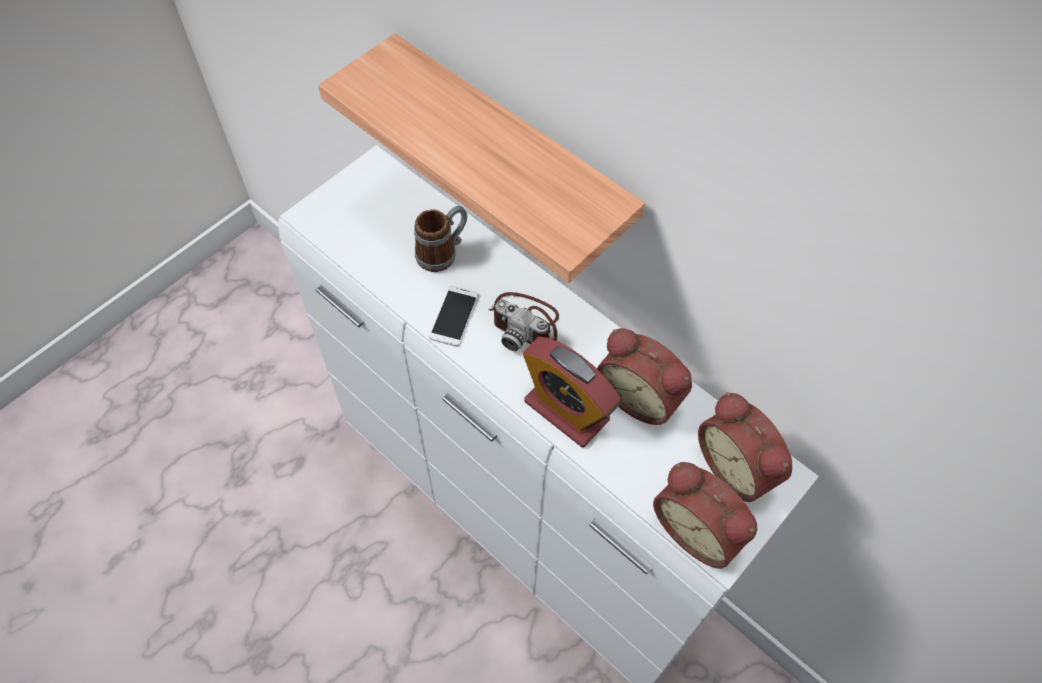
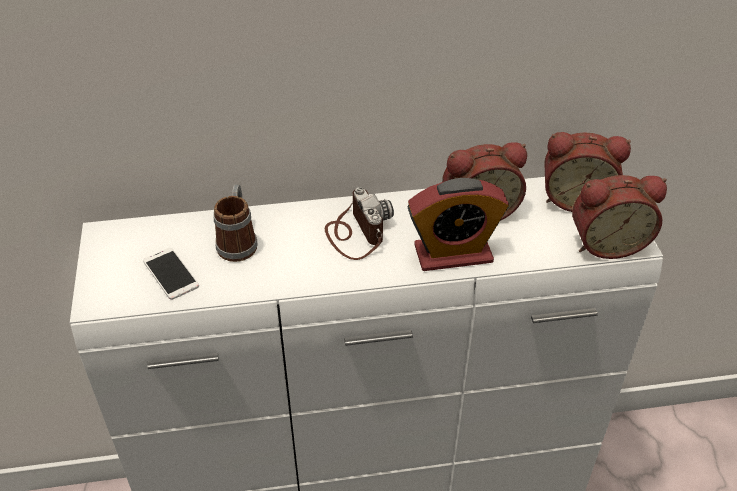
camera: 50 degrees left, 15 degrees down
(454, 316) = (305, 268): phone -> phone (171, 274)
(511, 152) = (256, 104): shelf -> none
(526, 323) = (356, 233): camera -> camera turned 90 degrees counterclockwise

